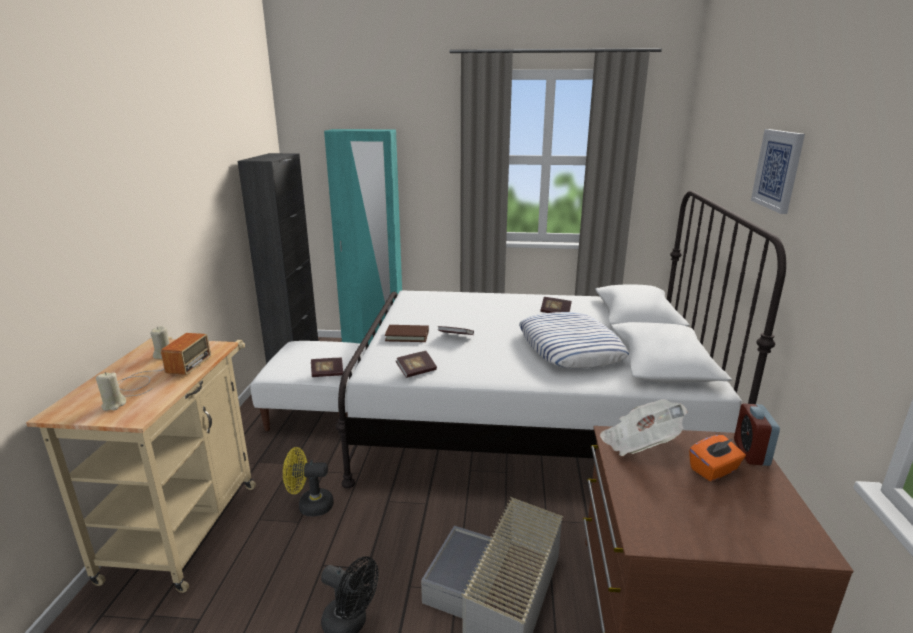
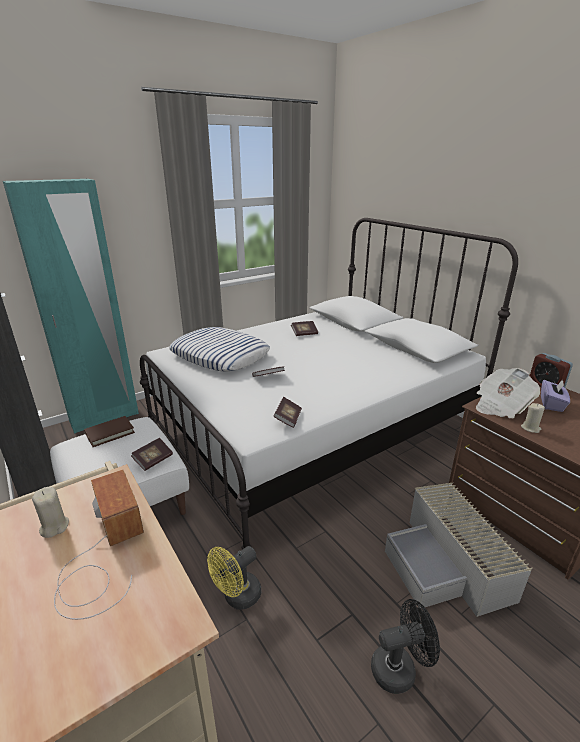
camera: 40 degrees left, 5 degrees up
(114, 405) = (114, 632): beige candle -> beige candle (530, 428)
(407, 336) = (227, 391): brown book -> brown book (110, 433)
(570, 348) = (357, 357): pillow -> pillow (220, 355)
(714, 470) = (551, 404): orange tissue box -> purple tissue box
(778, 170) = (479, 193): picture -> none

